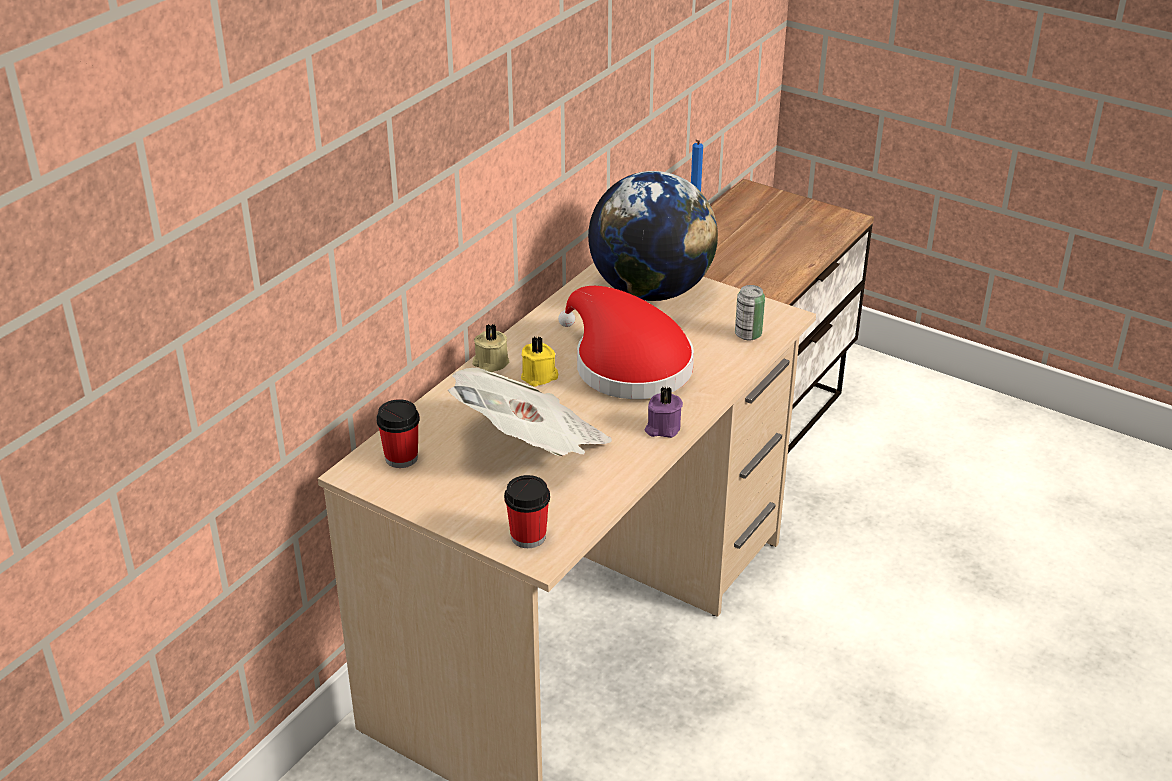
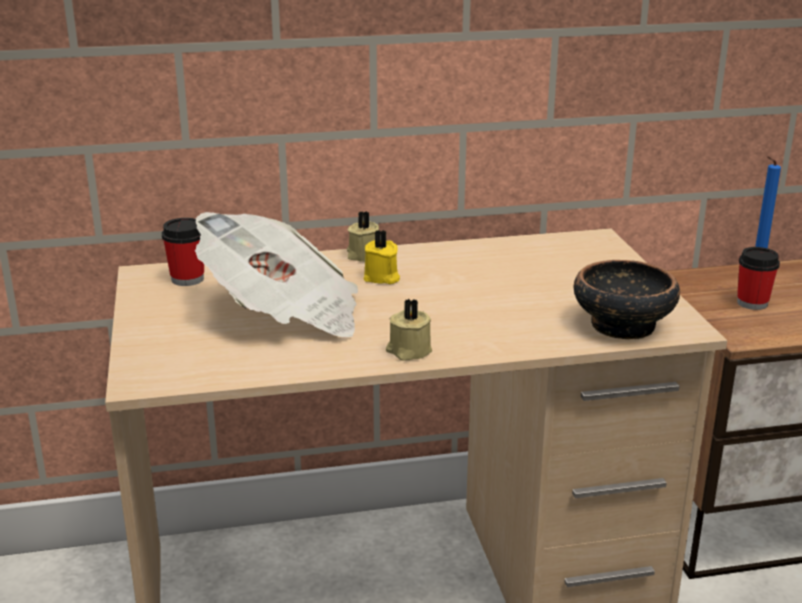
camera: 45 degrees right, 10 degrees down
(528, 536) = (159, 365): cup -> cup (752, 303)
(626, 364) = (466, 299): red hat -> none
(651, 291) = (587, 264): globe -> none
(662, 428) = (408, 351): purple candle -> beige candle
(748, 334) = (621, 325): can -> bowl

